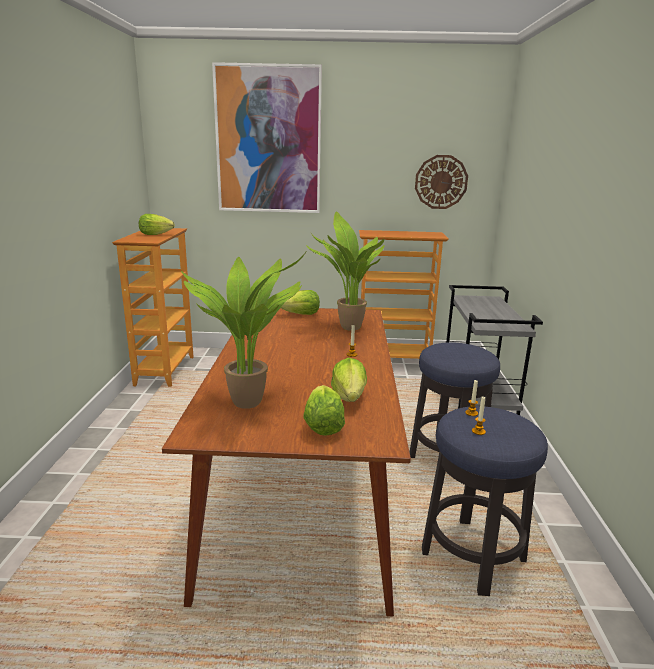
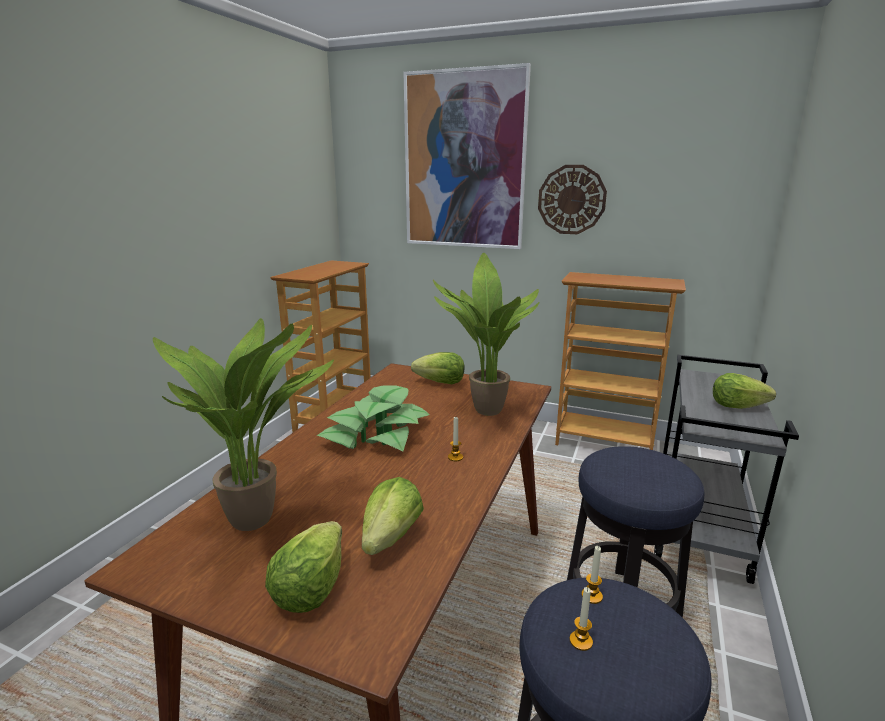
camera: 20 degrees right, 0 degrees up
(155, 234) = (324, 270): lettuce -> lettuce (736, 406)
(284, 349) = (376, 434): none -> potted plant
(441, 182) = (686, 211): wall clock -> wall clock (571, 200)

